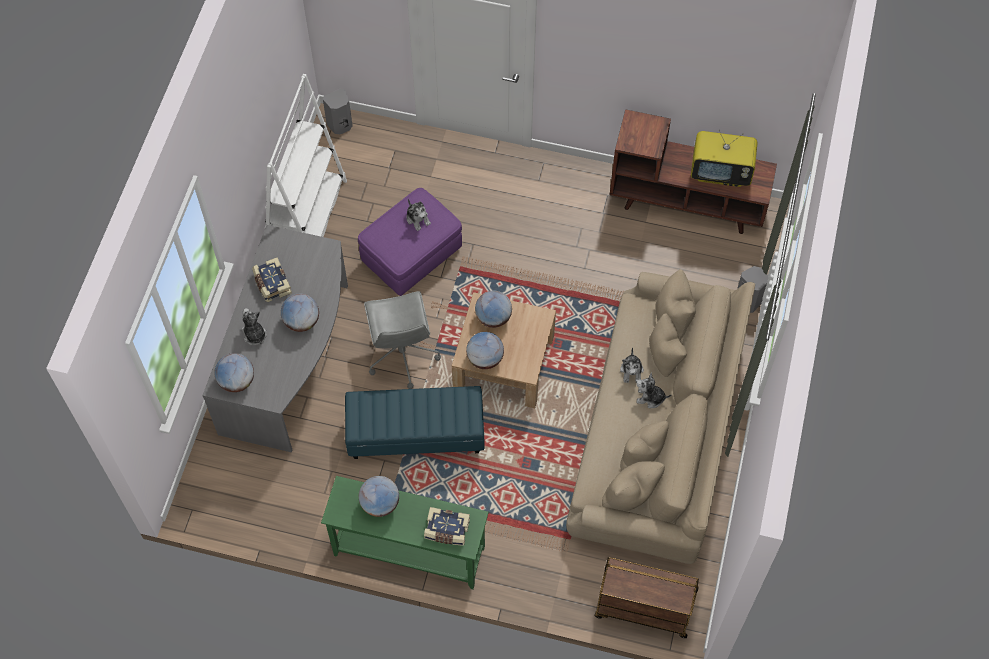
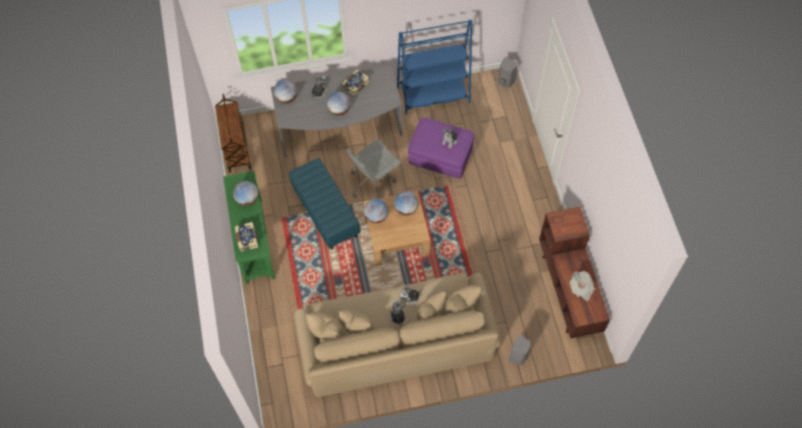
camera: 65 degrees right, 0 degrees up
(307, 218) = (433, 95): white bookcase -> blue bookcase
(642, 610) = (274, 380): brown cart -> brown cart (236, 148)
(721, 172) = (581, 289): television -> newspaper

